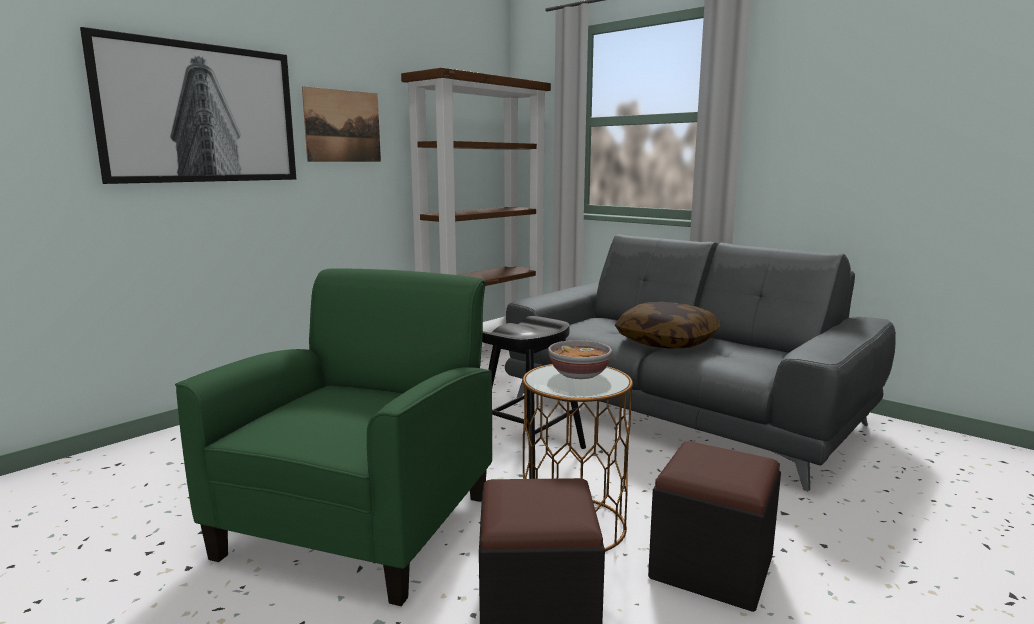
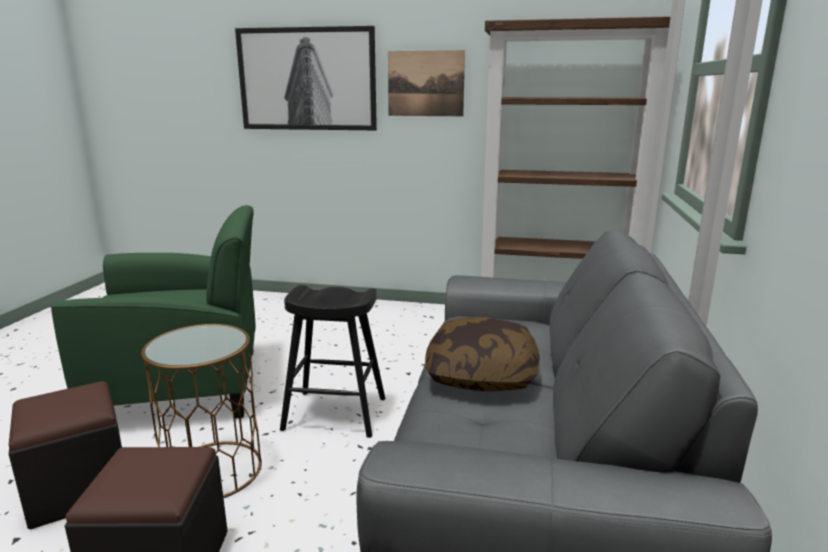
camera: 60 degrees right, 5 degrees up
(579, 374) = (208, 341): bowl -> none

